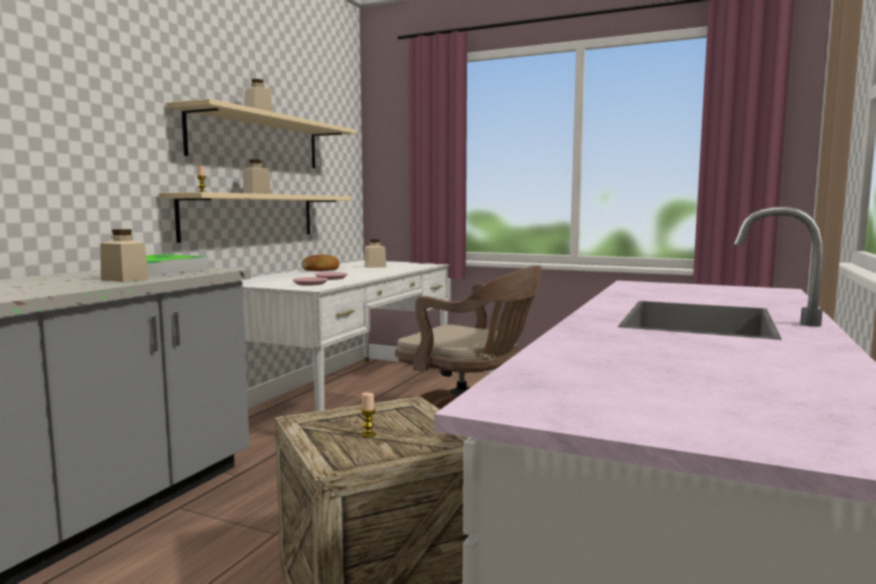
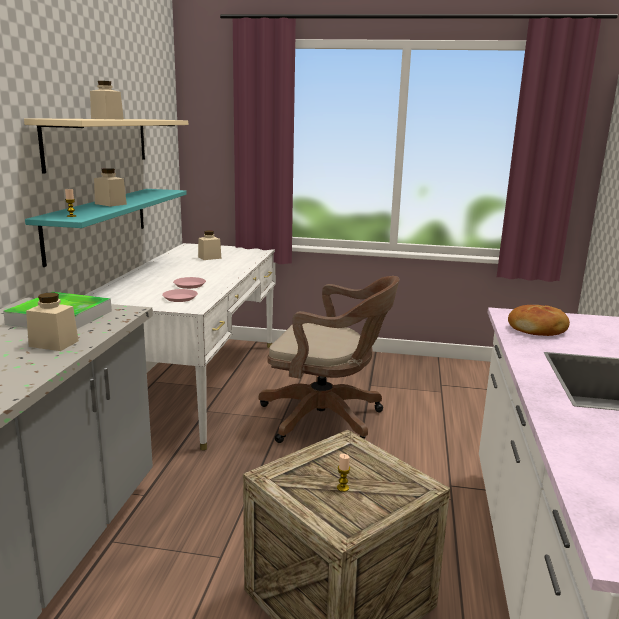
camera: 15 degrees left, 10 degrees up
(251, 216) = (98, 223): beige shelf -> turquoise shelf
(321, 270) = (162, 267): bread -> bread (538, 329)

